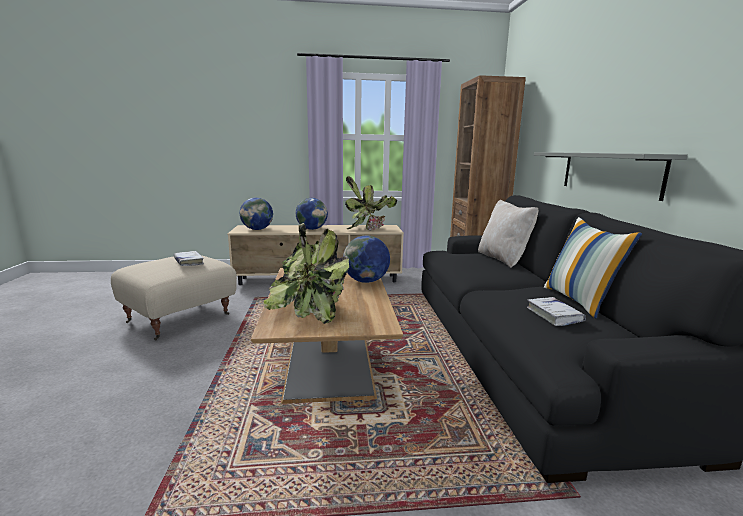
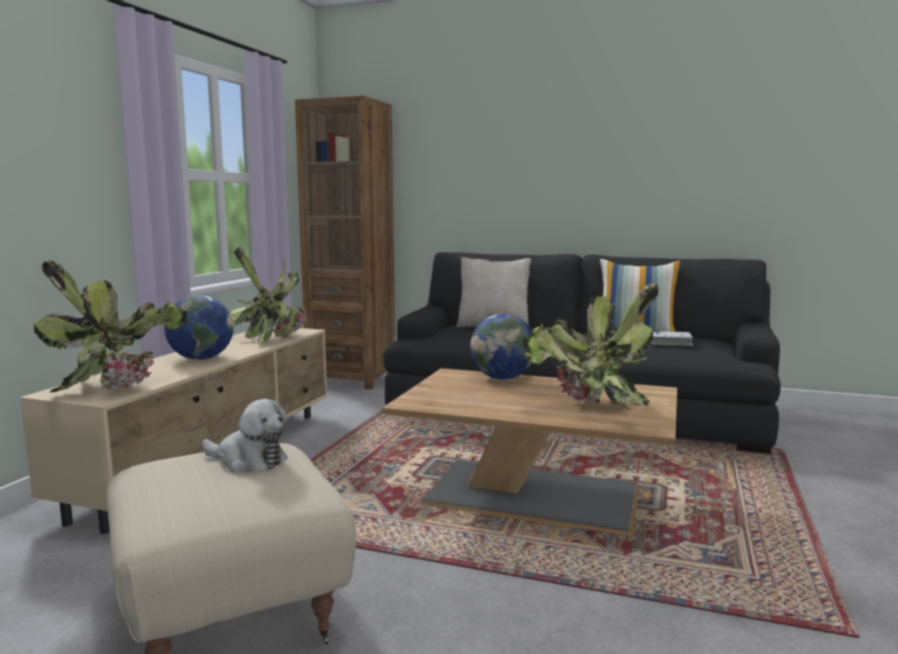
camera: 65 degrees left, 5 degrees down
(189, 262) = (248, 461): white book -> plush toy
(257, 229) = (117, 386): globe -> potted plant
(608, 173) = (567, 217): grey shelf -> none

